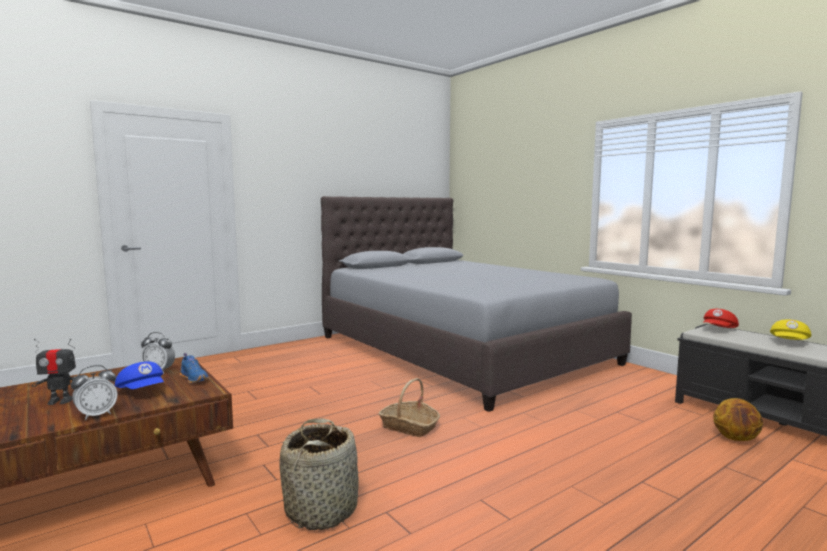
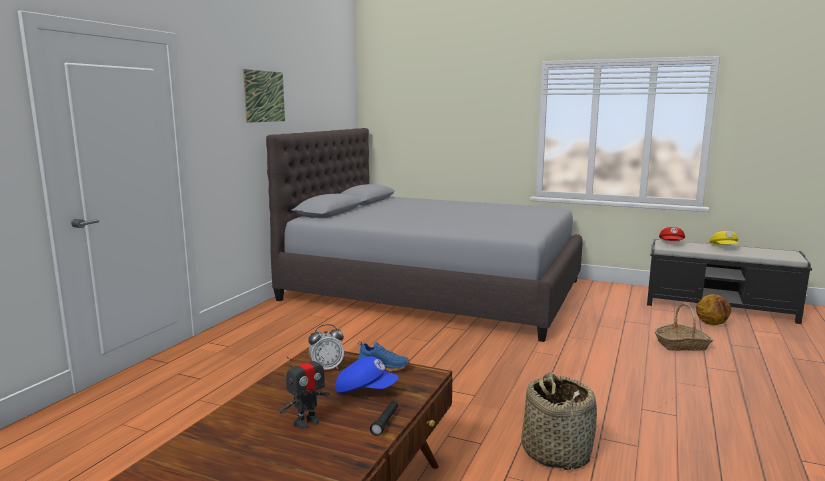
camera: 30 degrees left, 5 degrees up
(96, 415) = (385, 422): alarm clock -> black flashlight
(326, 165) = (264, 96): none -> picture
(409, 427) = (507, 369): basket -> basket (682, 345)

